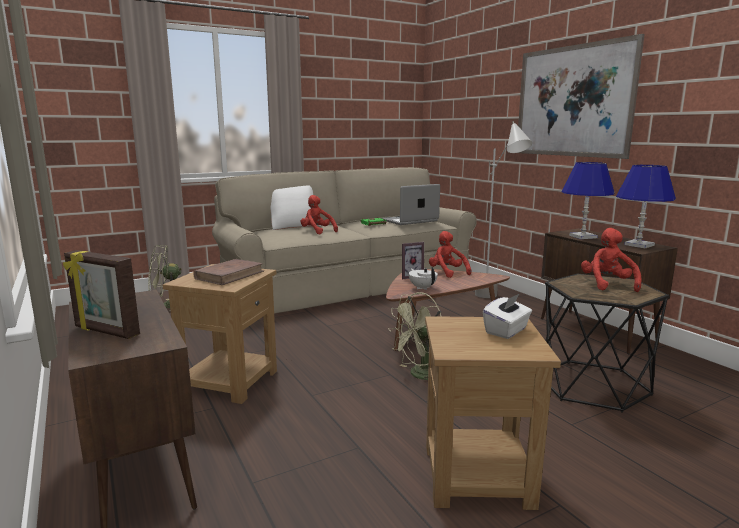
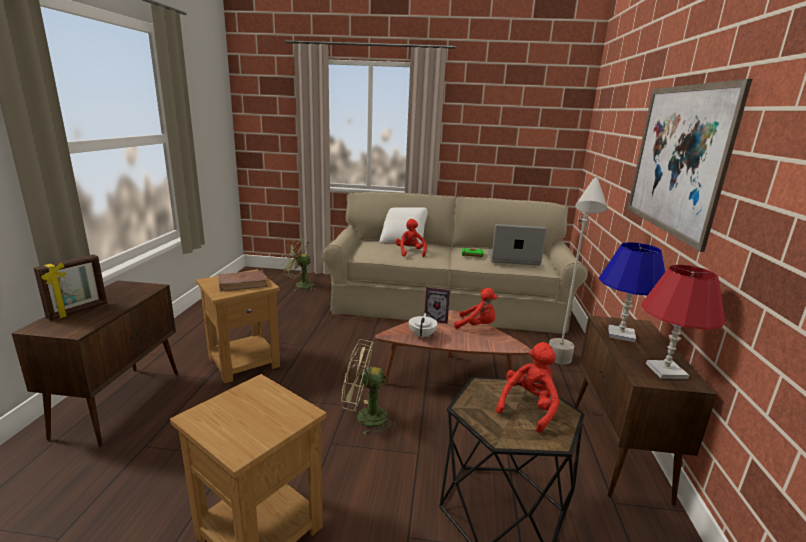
camera: 35 degrees right, 5 degrees up
(106, 331) = (78, 311): picture frame -> picture frame turned 120 degrees counterclockwise
(447, 273) = (477, 326): red plush toy -> red plush toy turned 105 degrees clockwise
(506, 331) = (273, 418): white tissue box -> none
(639, 245) = (666, 370): blue table lamp -> red table lamp

